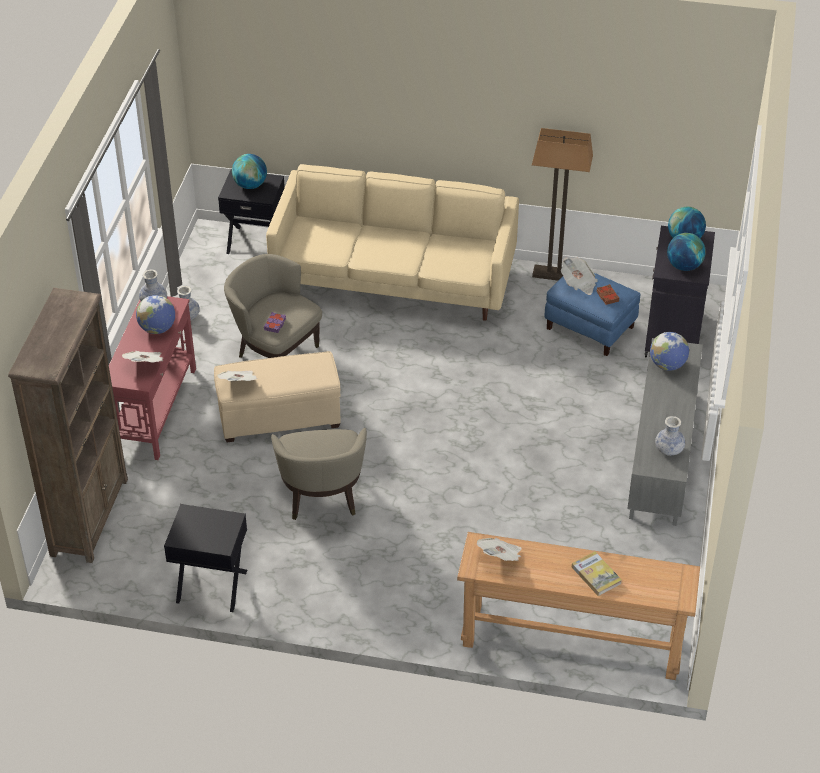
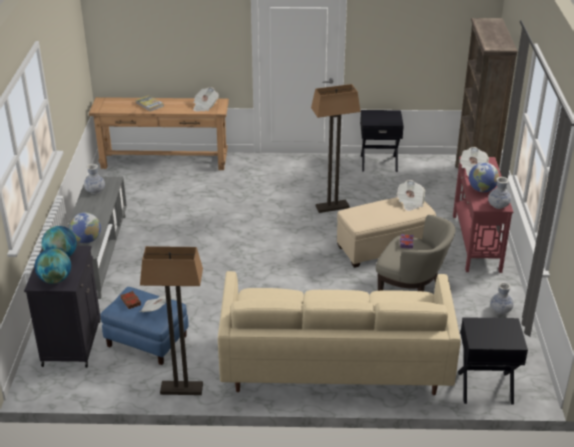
camera: 170 degrees right, 10 degrees down
(250, 185) = (495, 334): globe -> none
(322, 498) = (332, 207): beige armchair -> floor lamp

